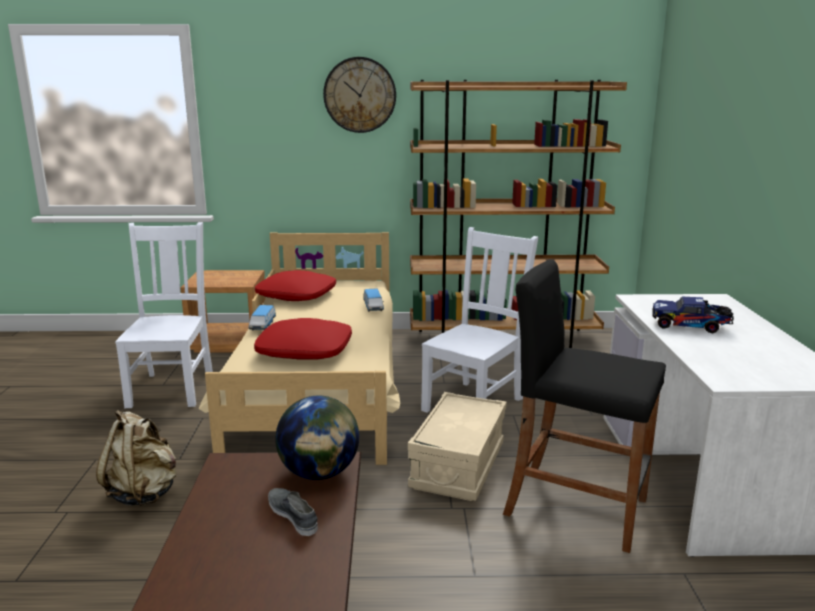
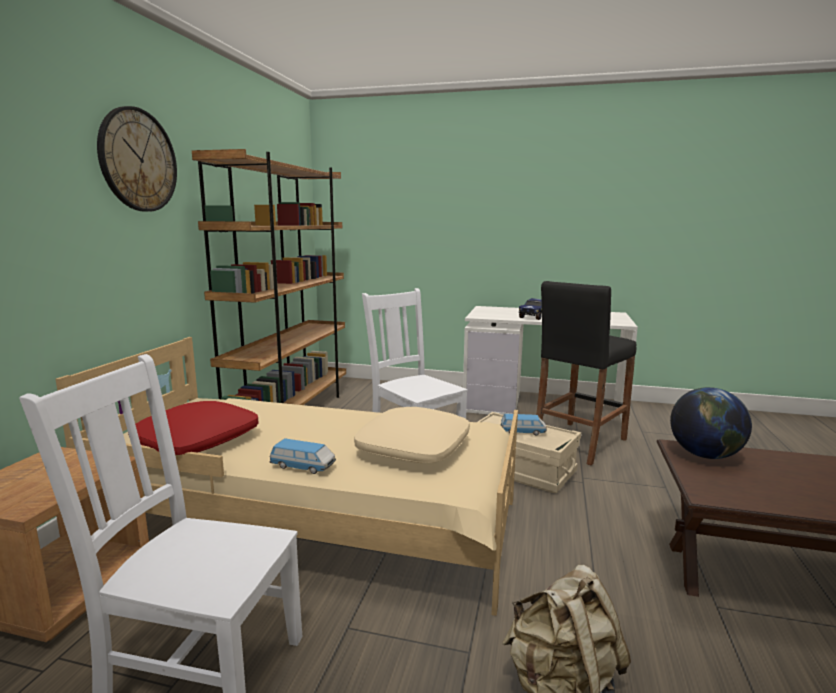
camera: 75 degrees left, 5 degrees down
(293, 515) = (777, 468): grey shoe -> none
(305, 350) = (413, 447): red pillow -> beige pillow
(373, 308) = (301, 407): toy car -> toy car (523, 432)

